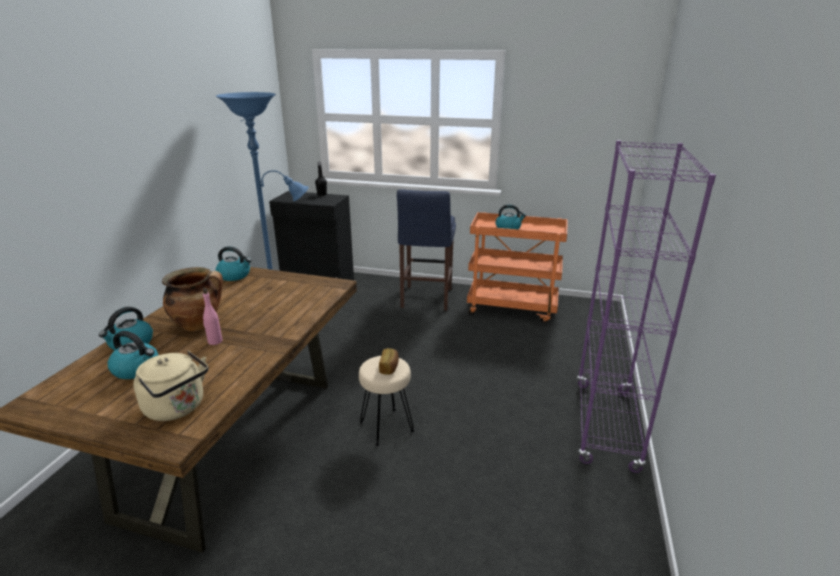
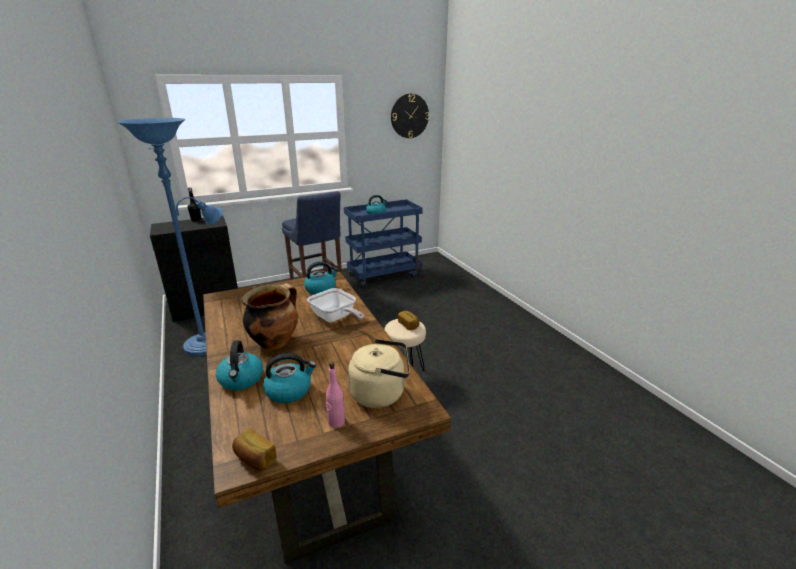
camera: 40 degrees left, 0 degrees up
(38, 406) = (254, 459): none -> bread
(215, 341) = (315, 345): pink bottle -> pink bottle (336, 422)
(235, 275) = (229, 300): kettle -> kettle (321, 289)
(270, 324) = (335, 318): none -> frying pan
(512, 308) = (384, 275): orange cart -> blue cart
(598, 107) = (409, 116): none -> wall clock
(606, 425) = (512, 317): purple bookcase -> none

